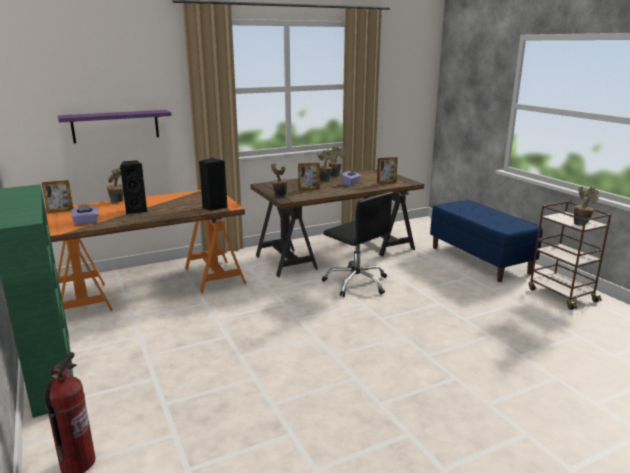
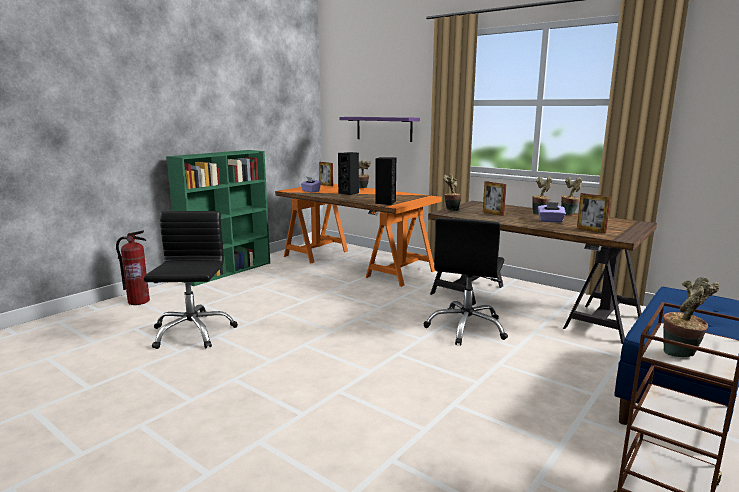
camera: 65 degrees right, 5 degrees down
(246, 420) = (192, 332): none -> black office chair

